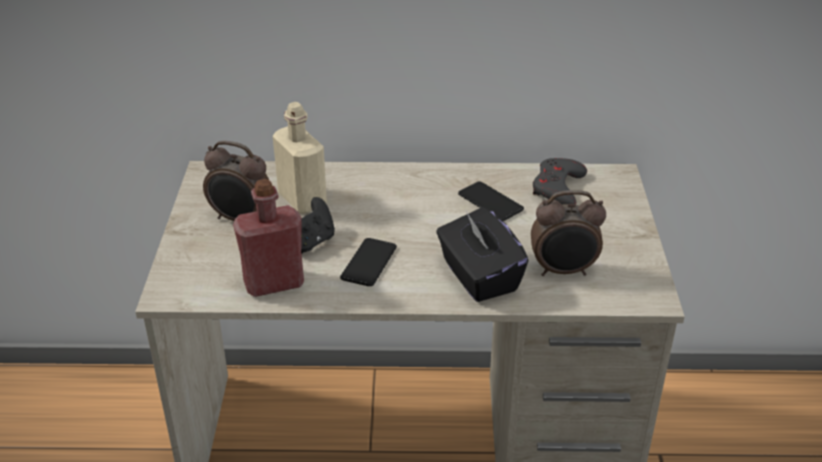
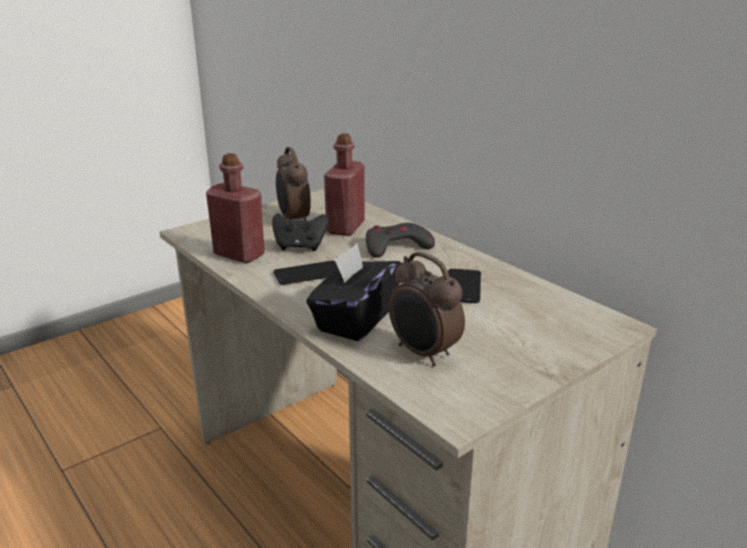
camera: 50 degrees right, 10 degrees down
(302, 200) = (345, 227): beige bottle -> red bottle
(558, 188) = (538, 306): grey game controller -> grey game controller (396, 246)

